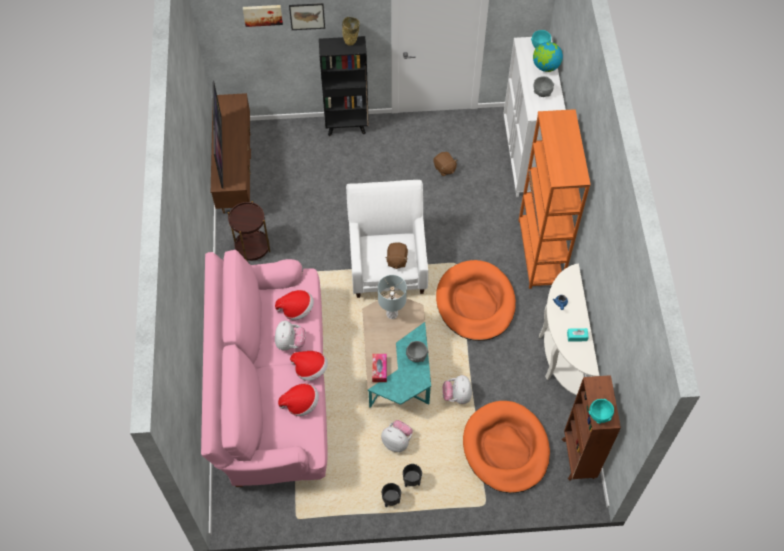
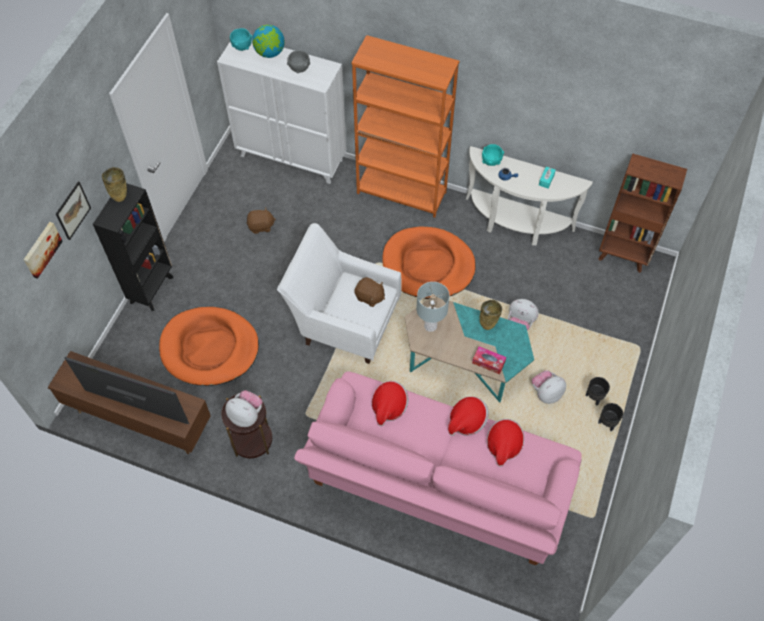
camera: 65 degrees left, 0 degrees up
(290, 343) = (426, 428): plush toy -> plush toy (246, 415)
(416, 356) = (488, 324): grey bowl -> beige vase
(506, 448) = (591, 306): orange dog bed -> orange dog bed (209, 348)
(599, 415) = (669, 178): turquoise bowl -> turquoise bowl (491, 161)

